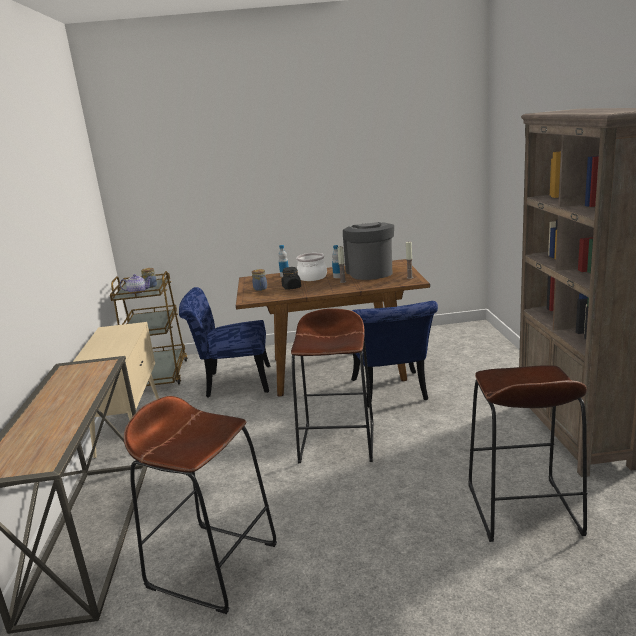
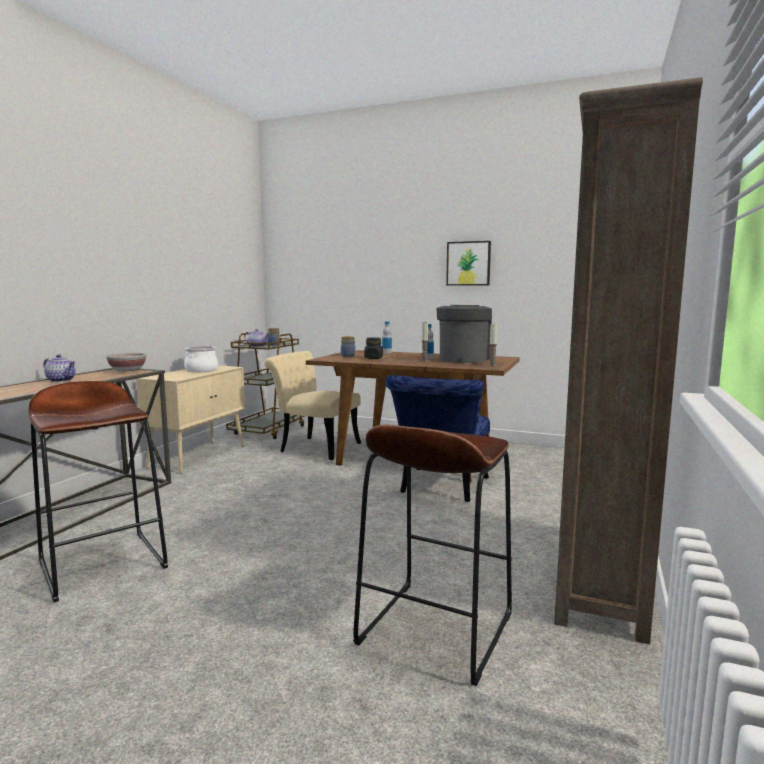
camera: 25 degrees right, 10 degrees down
(52, 402) = (62, 380): none -> teapot
(86, 366) = (127, 370): none -> bowl
(232, 382) = (314, 447): blue chair -> beige chair
(312, 277) = (405, 356): cooking pot -> cooking pot (202, 370)
(337, 174) = (468, 263): none -> picture
(338, 442) = (334, 510): brown stool -> none

